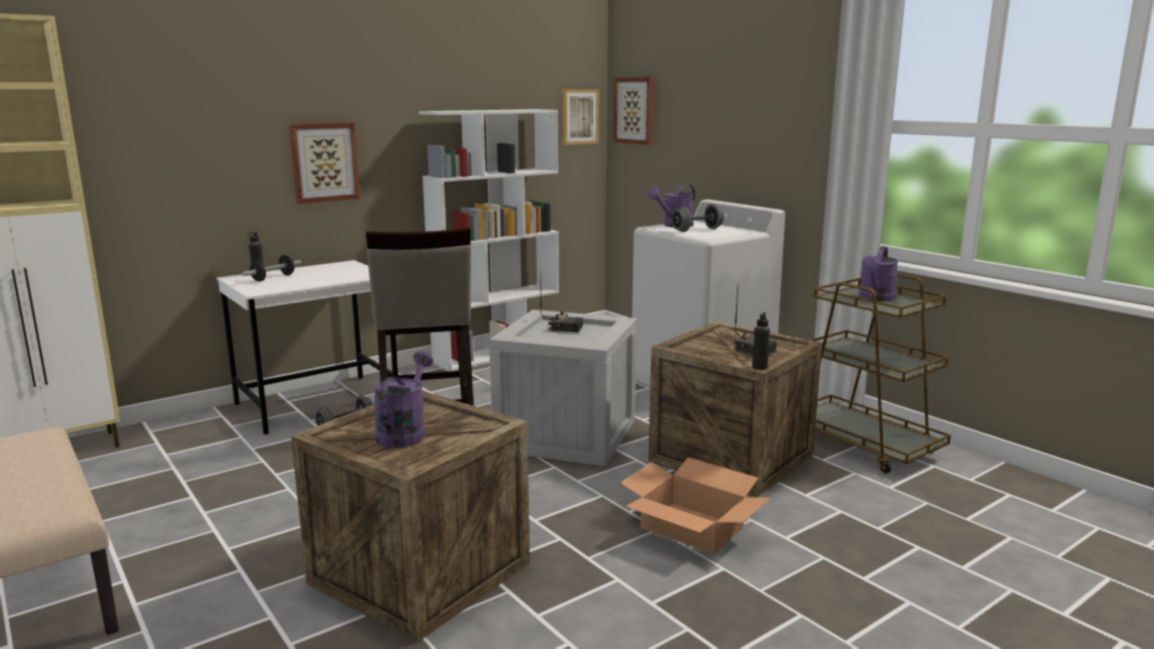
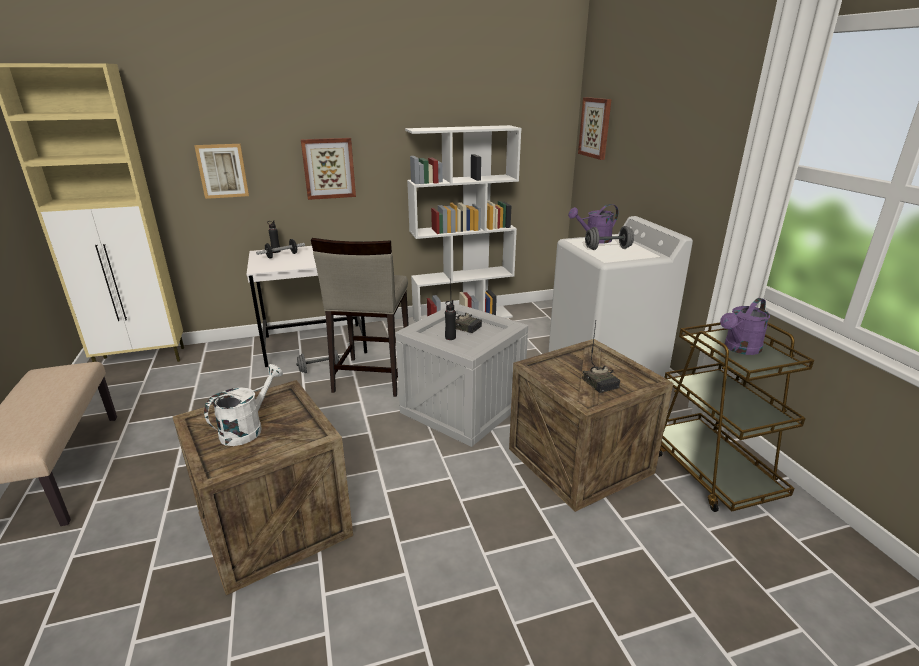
camera: 20 degrees right, 10 degrees up
(404, 431) = (247, 428): purple watering can -> white watering can
(579, 117) = (550, 131): picture -> picture (222, 171)
(692, 527) = (500, 531): cardboard box -> none
(759, 367) = (588, 406): black bottle -> black bottle (450, 337)

